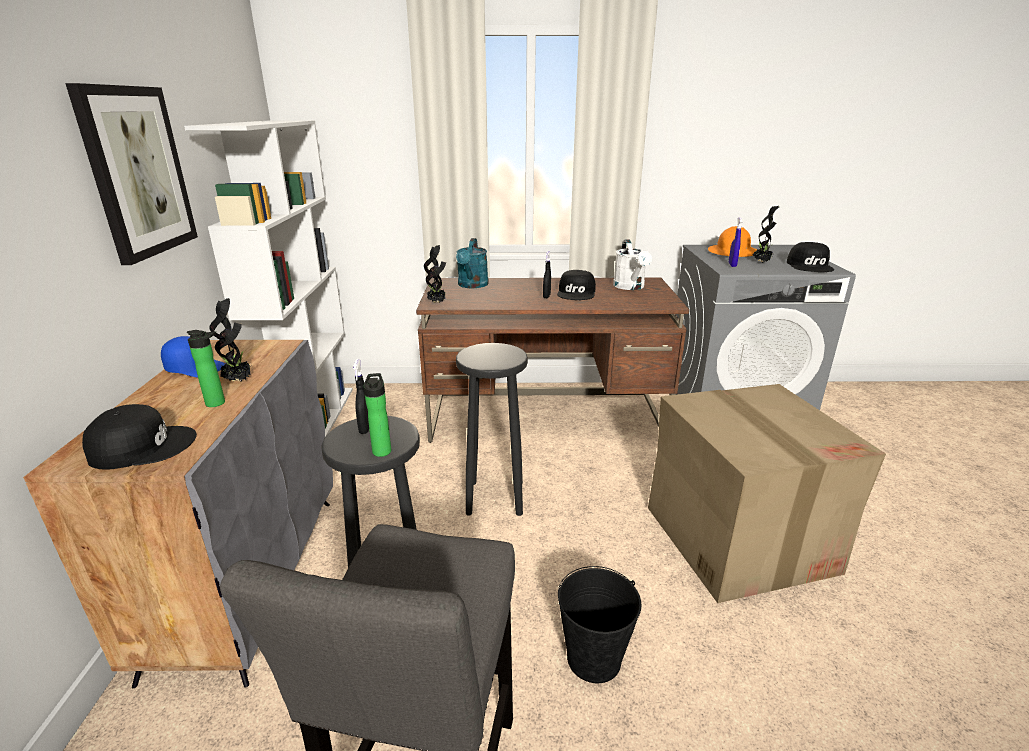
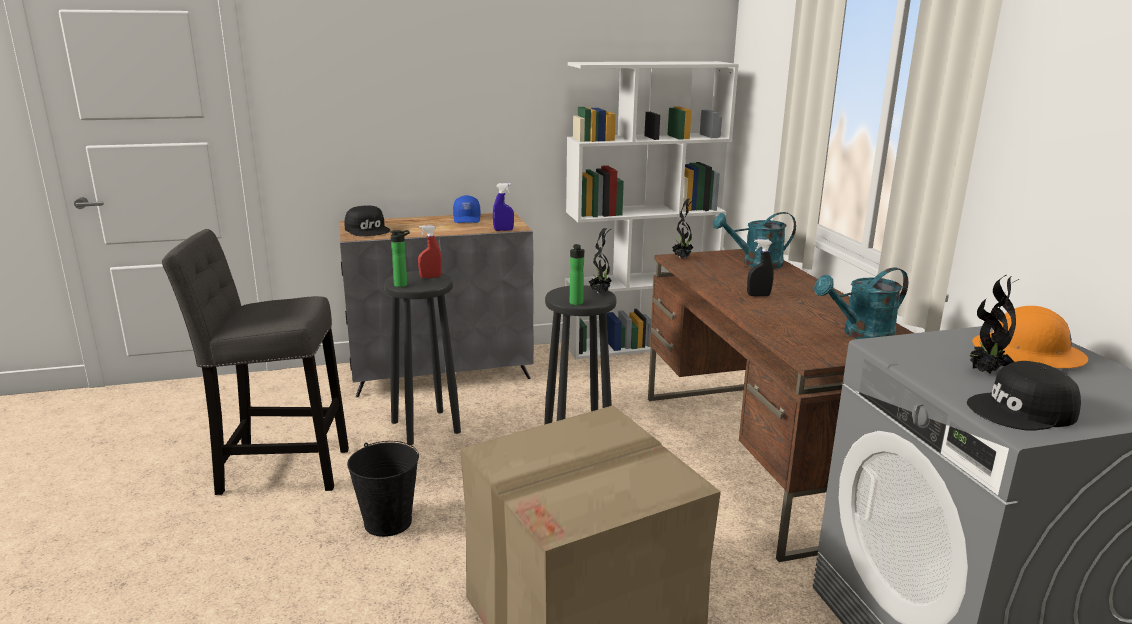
camera: 75 degrees right, 5 degrees down
(137, 172) = (503, 89): picture -> none
(218, 403) = (420, 231): bottle -> bottle (576, 304)
(239, 381) = (453, 229): potted plant -> potted plant (600, 293)
(365, 428) = (430, 277): black spray bottle -> red spray bottle
(577, 293) = (792, 308): black cap -> none
(630, 287) = (861, 334): white watering can -> turquoise watering can
(732, 265) = (925, 349): blue spray bottle -> blue spray bottle (503, 230)

